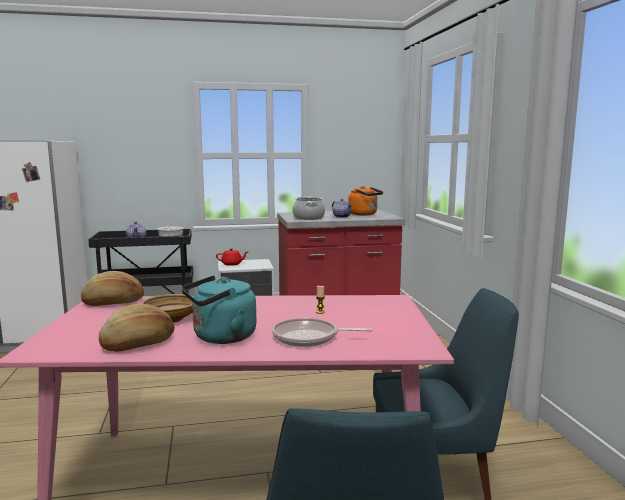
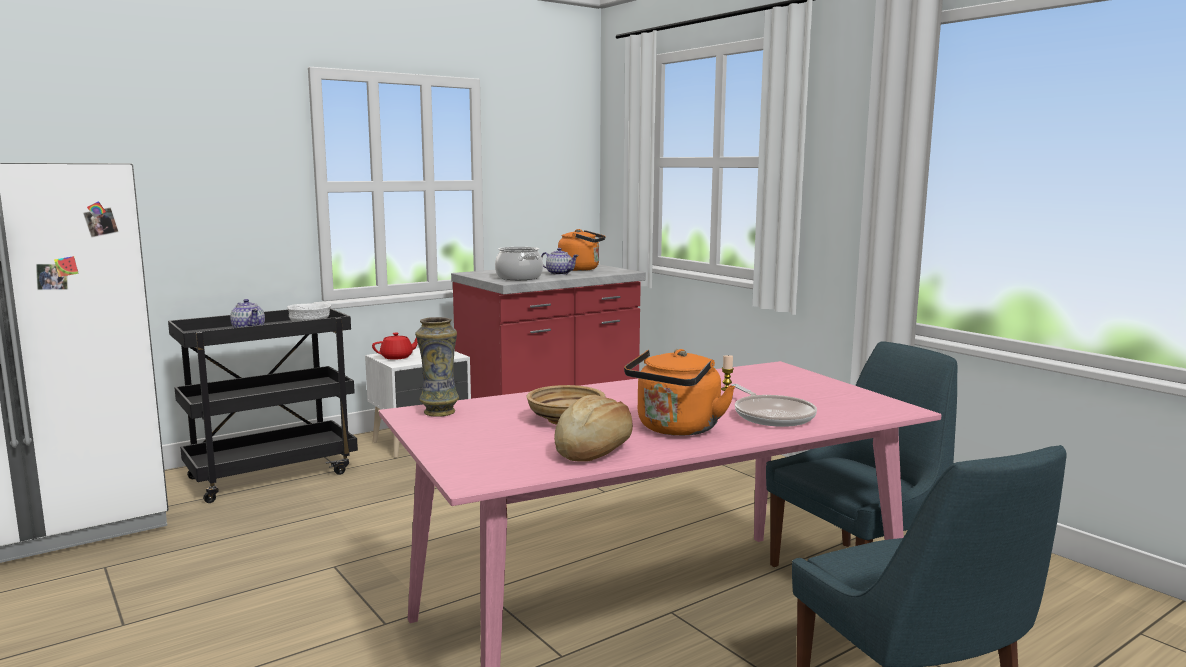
camera: 25 degrees left, 0 degrees up
(113, 302) = (439, 412): bread -> vase
(221, 337) = (676, 429): turquoise kettle -> orange kettle
(309, 338) = (771, 416): frying pan -> frying pan turned 90 degrees counterclockwise

